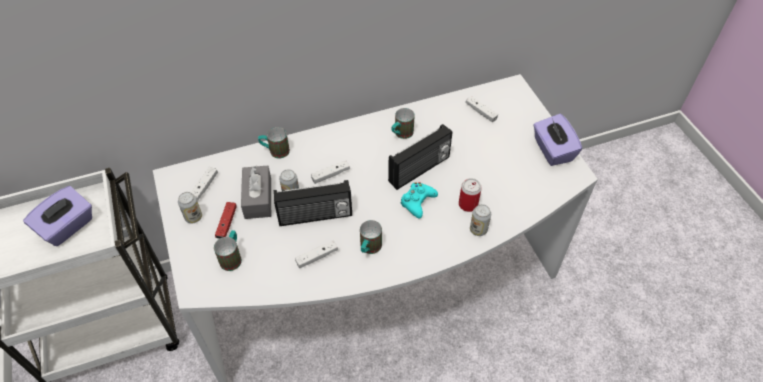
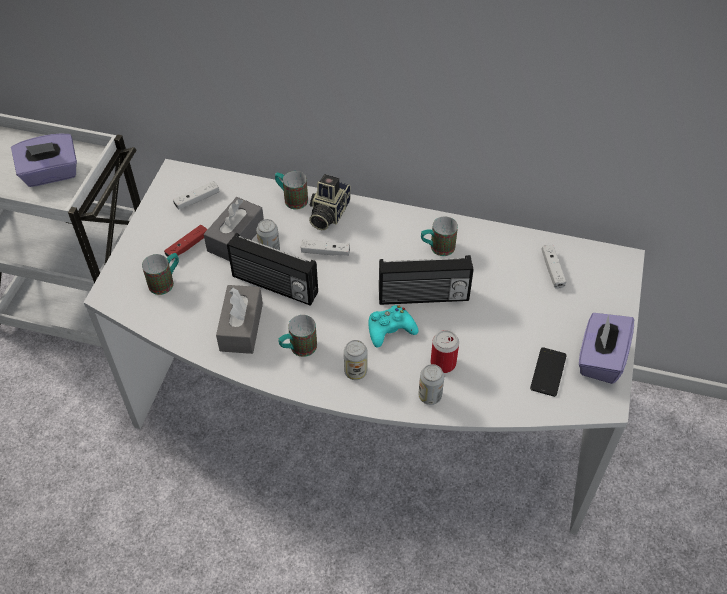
camera: 35 degrees right, 0 degrees up
(193, 217) = (163, 224): can -> can (355, 372)
(309, 148) = (327, 213): none -> camera
(317, 257) = (241, 327): white game controller -> grey tissue box
(532, 174) = (548, 372): none -> phone

